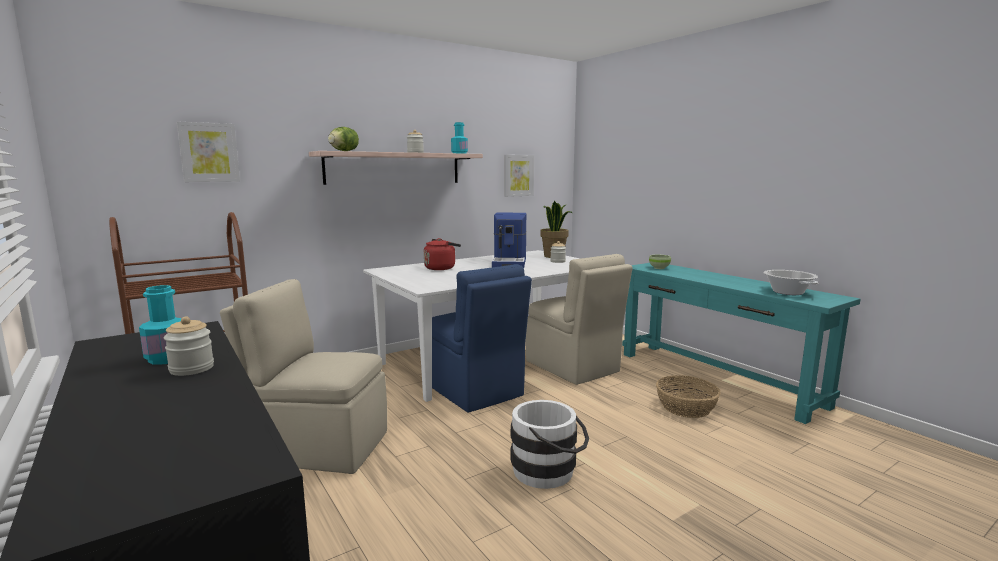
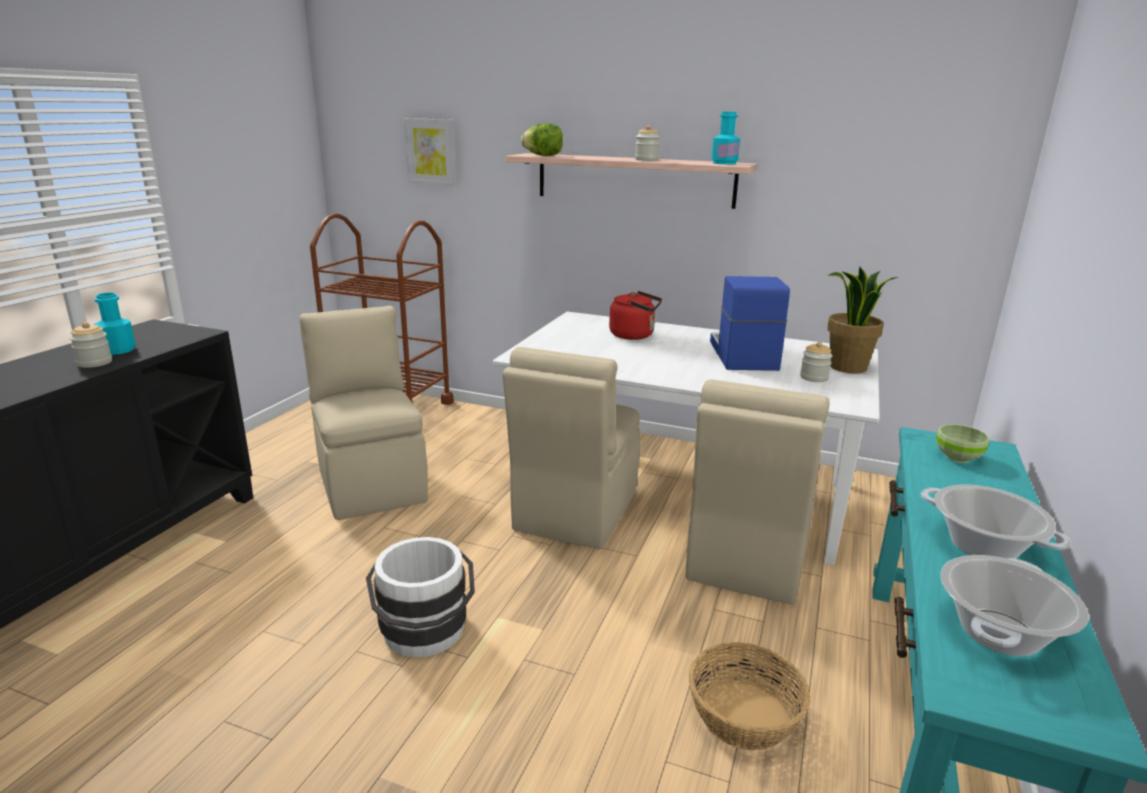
camera: 55 degrees right, 10 degrees up
(474, 390) = (574, 512): blue chair -> beige chair
(510, 262) = (741, 355): coffee machine -> coffee machine turned 120 degrees clockwise
(518, 175) = (867, 206): picture -> none
(731, 281) = (983, 546): none -> cooking pot

